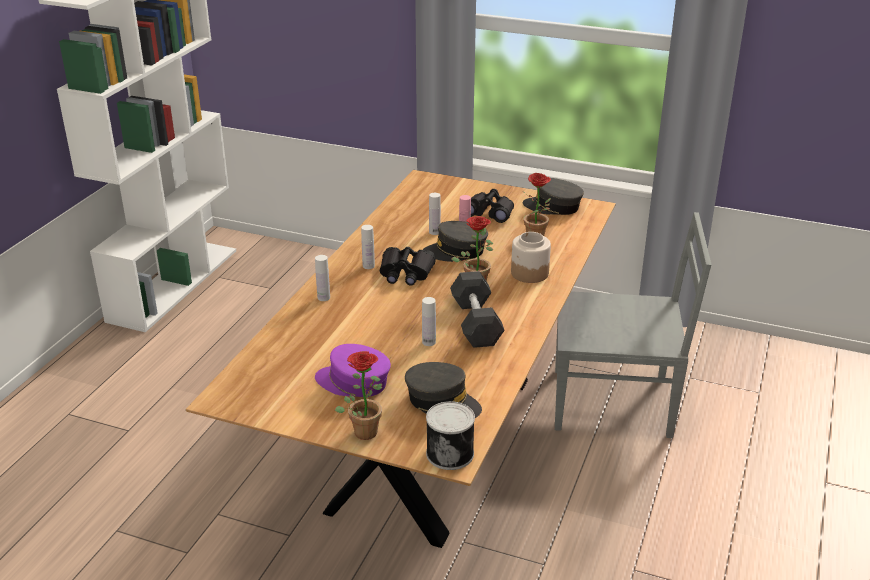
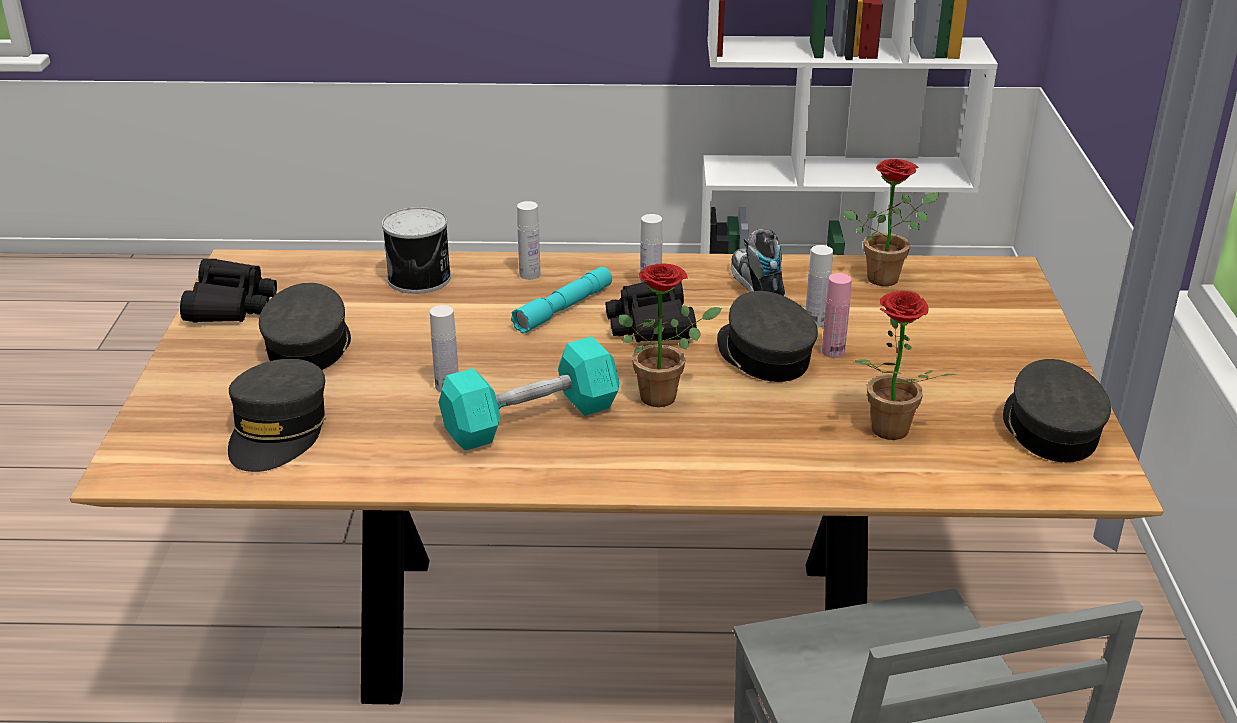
camera: 70 degrees right, 0 degrees up
(353, 382) = (309, 347): purple cap -> grey cap
(364, 429) = (192, 380): potted plant -> potted plant (887, 276)
(371, 294) = (563, 309): none -> turquoise flashlight
(389, 238) = (757, 286): none -> shoe
(450, 453) = (144, 465): can -> can (421, 278)
(476, 323) = (531, 419): grey dumbbell -> turquoise dumbbell
(489, 213) = (944, 362): black binoculars -> black binoculars (231, 305)
(529, 273) = (744, 446): jar -> none

